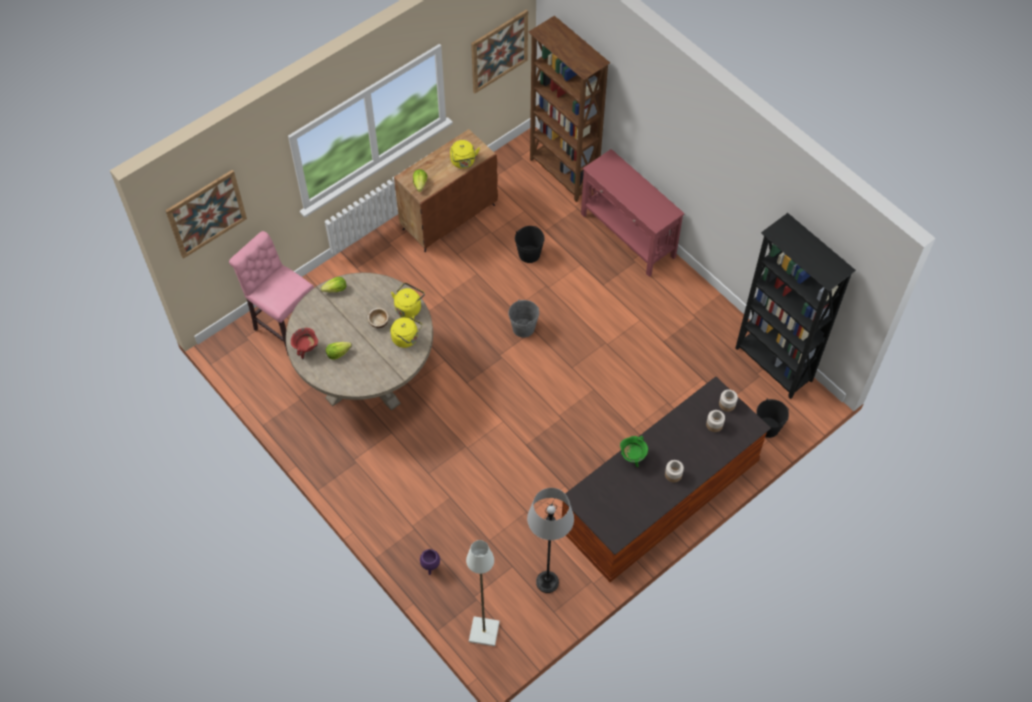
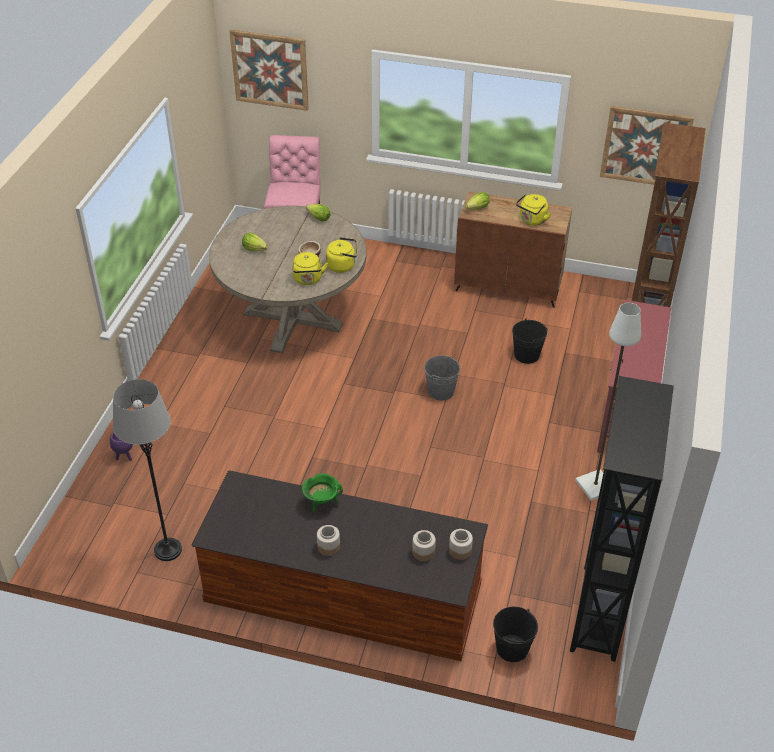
camera: 55 degrees right, 15 degrees down
(306, 349) = (242, 231): red cooking pot -> none
(484, 631) = (80, 529): white floor lamp -> white floor lamp (596, 486)

